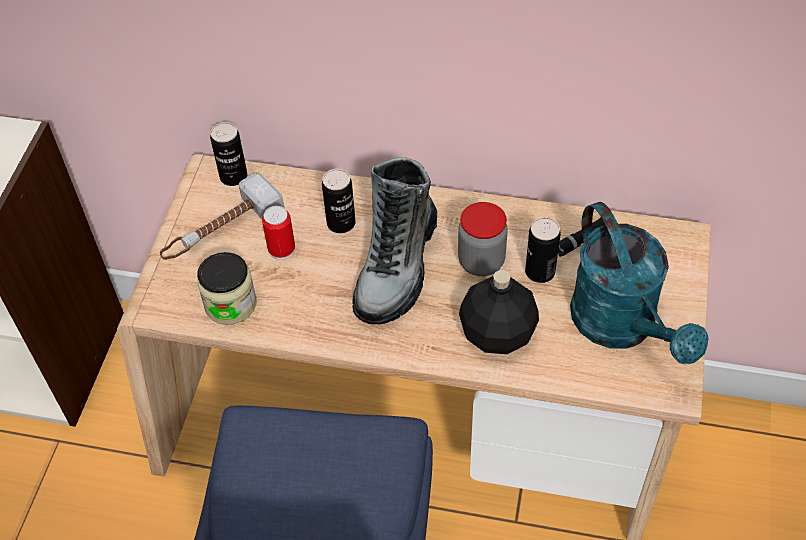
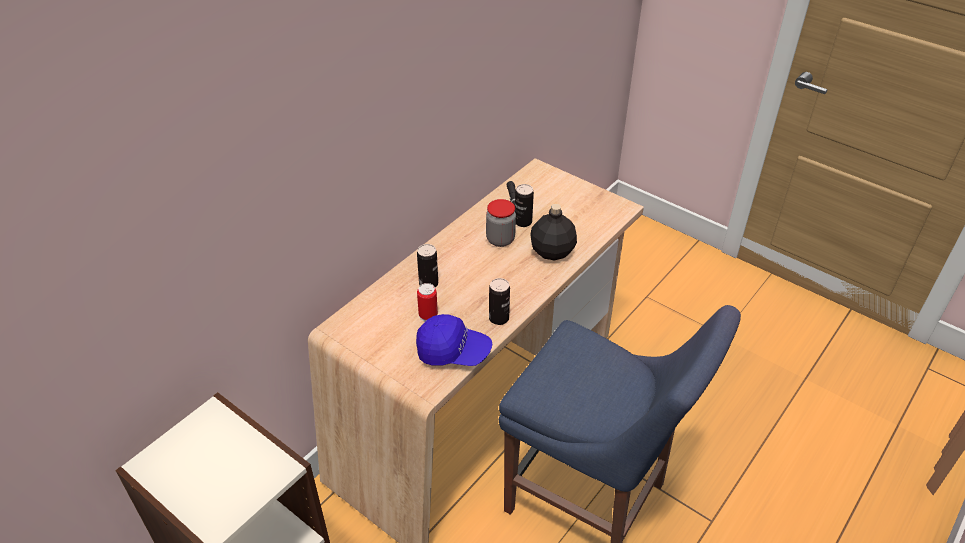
camera: 65 degrees left, 10 degrees down
(221, 230) = (389, 338): hammer -> none
(230, 304) = (453, 352): jar -> blue cap
(233, 176) = (349, 318): can -> can (499, 318)
(397, 266) = (479, 272): boot -> none
(622, 327) = (577, 209): turquoise watering can -> none

